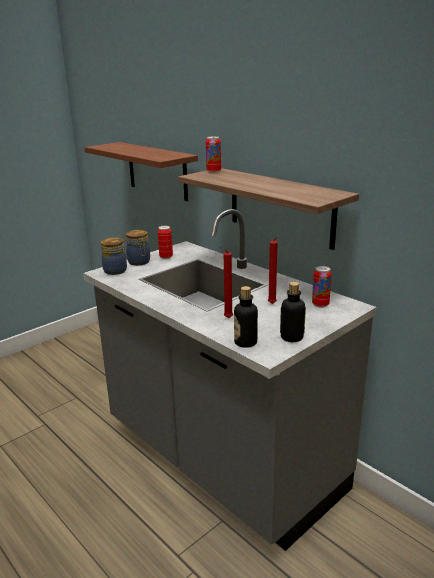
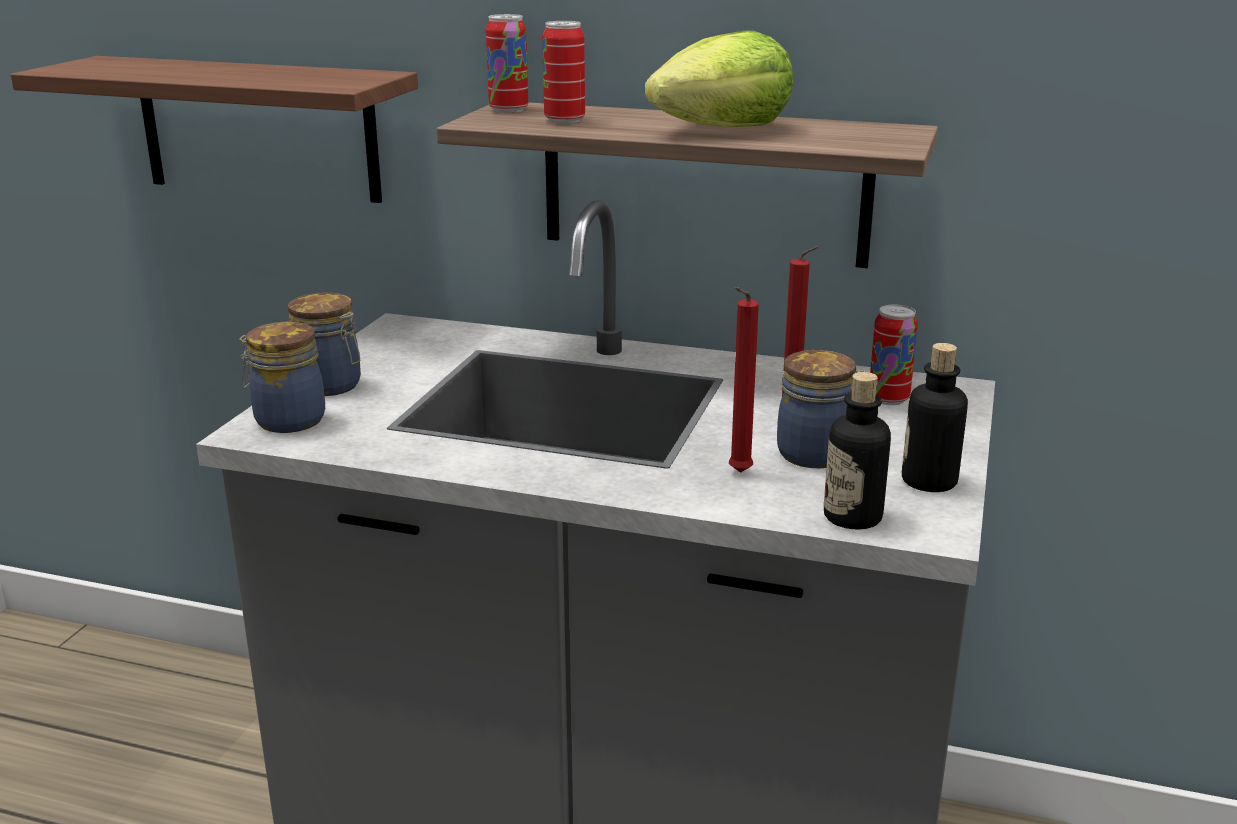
camera: 30 degrees left, 0 degrees up
(166, 257) = (387, 360): can -> can (564, 120)
(263, 318) = (817, 455): none -> jar
(269, 186) = (722, 129): none -> lettuce

